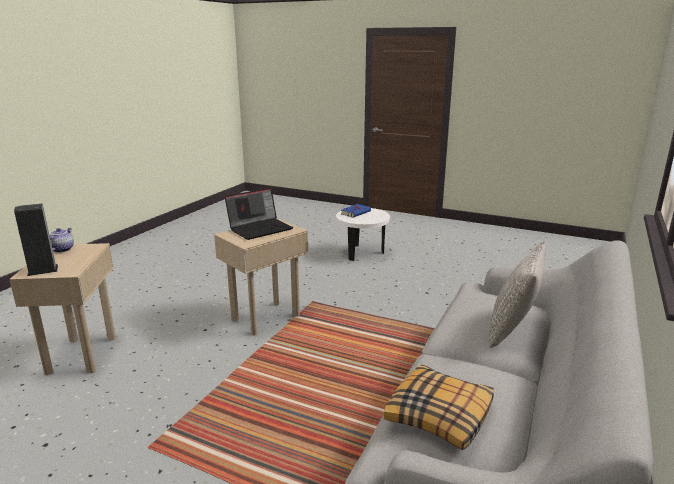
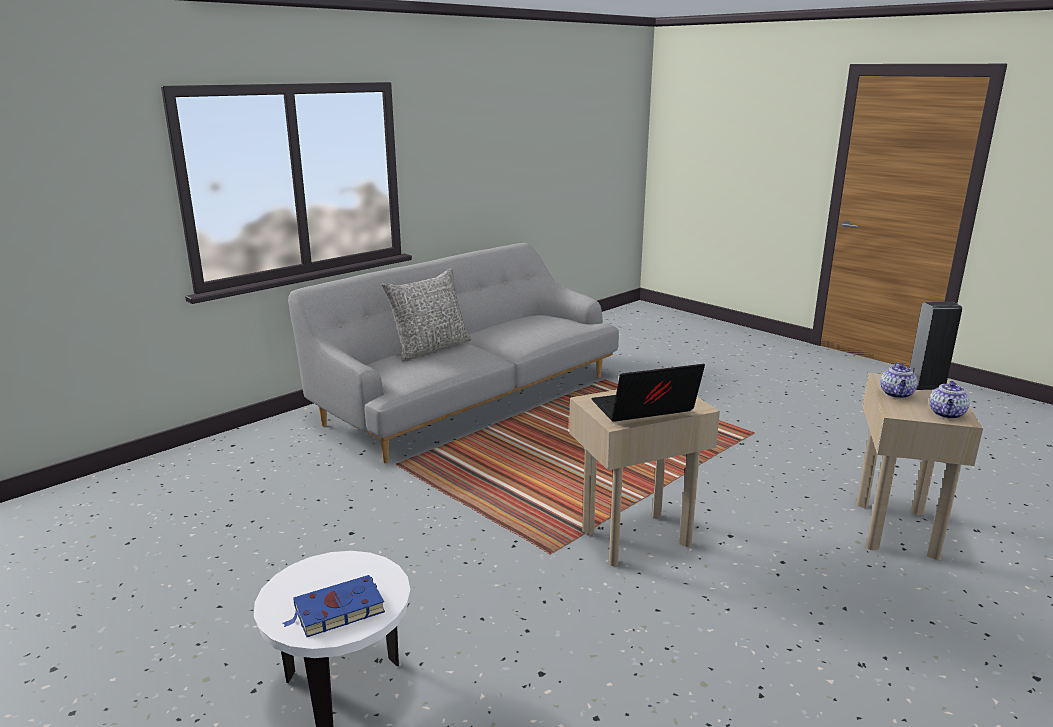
camera: 160 degrees left, 0 degrees up
(79, 259) = (897, 394): none -> teapot
(440, 415) = (549, 324): pillow -> none

